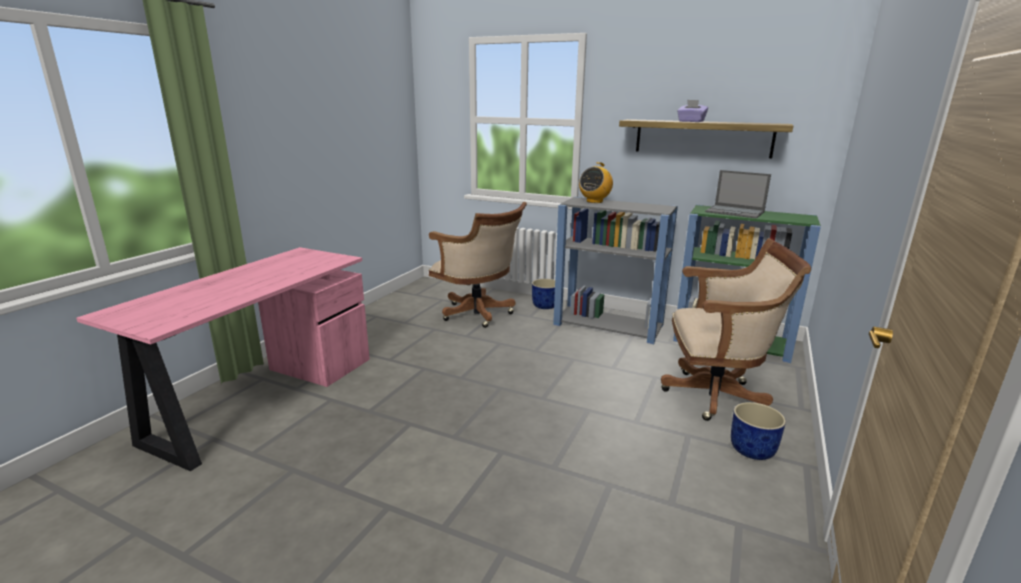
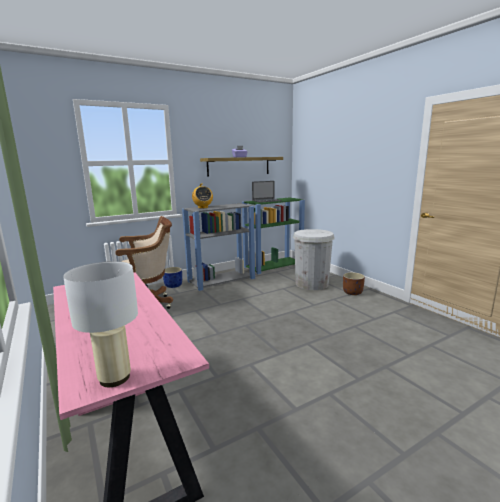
camera: 55 degrees left, 5 degrees down
(124, 316) = (114, 377): none -> white table lamp
(717, 396) = (312, 284): office chair -> white trash can
(752, 450) = (353, 292): blue planter -> brown planter

